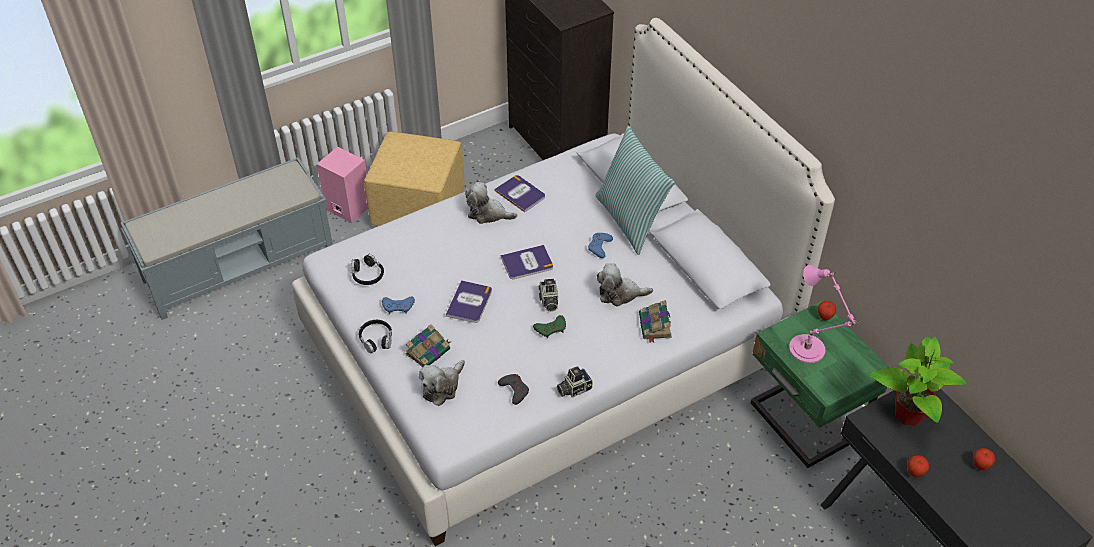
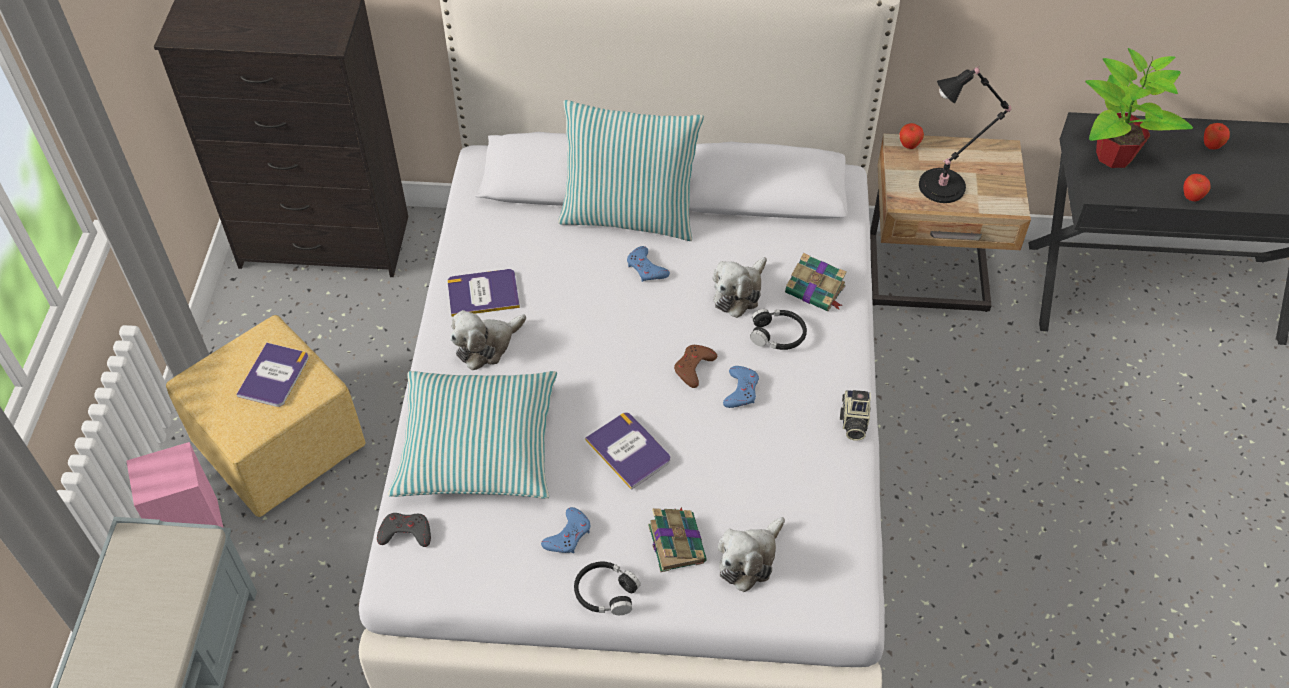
camera: 55 degrees left, 5 degrees up
(367, 274) = (478, 540): black headphones -> black headphones (777, 335)
(423, 244) = (477, 446): none -> pillow
(442, 387) = (749, 559): plush toy -> plush toy turned 60 degrees clockwise
(514, 390) = (812, 483): grey game controller -> grey game controller (405, 532)
(527, 263) = (611, 353): book -> book (274, 376)
(548, 301) = (693, 367): camera -> brown game controller
(551, 328) = (741, 390): green game controller -> blue game controller
(803, 423) = (929, 278): green nightstand -> beige nightstand
(809, 351) = (946, 185): pink table lamp -> black table lamp

